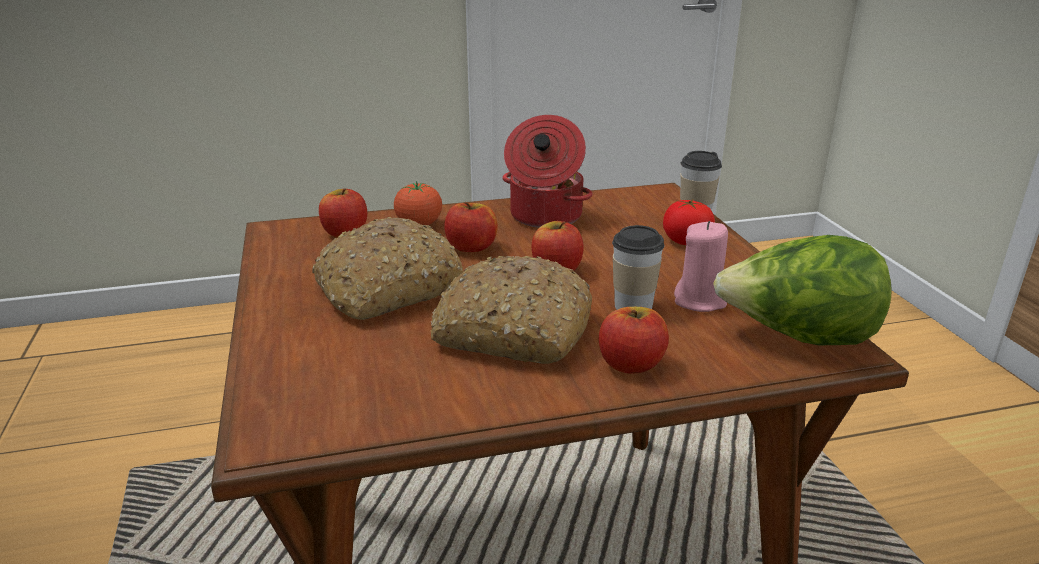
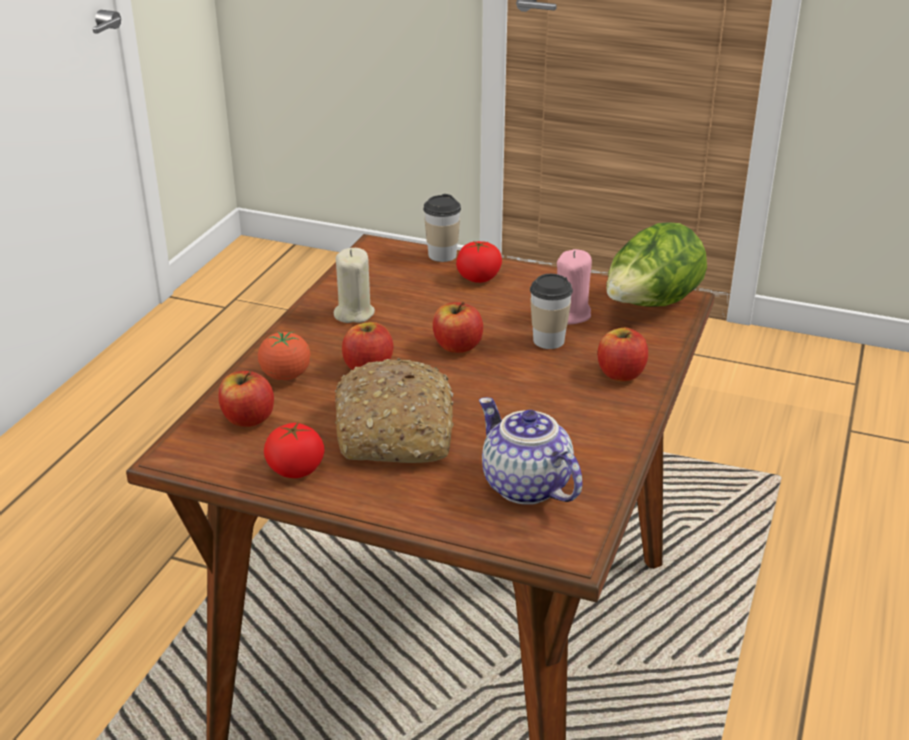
camera: 55 degrees left, 5 degrees up
(291, 271) = (295, 470): none -> tomato
(357, 376) = (524, 486): none -> teapot
(512, 332) = (531, 400): bread -> none
(544, 216) = (353, 313): cooking pot -> beige candle

